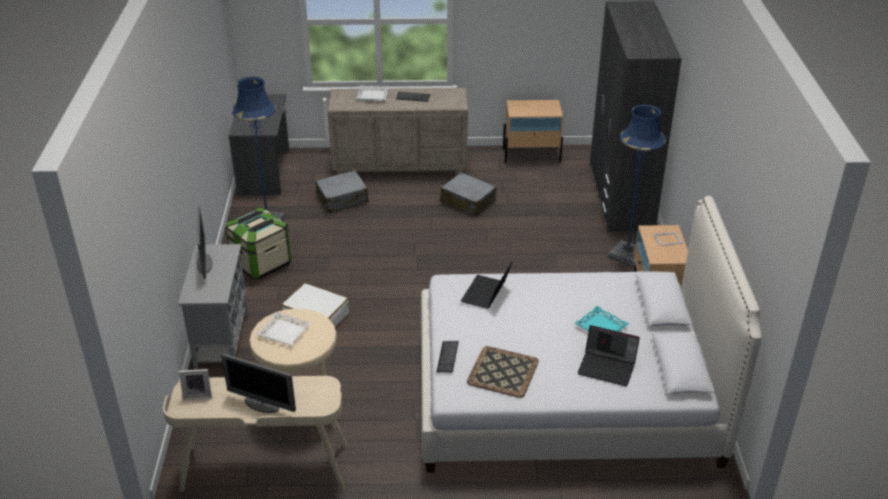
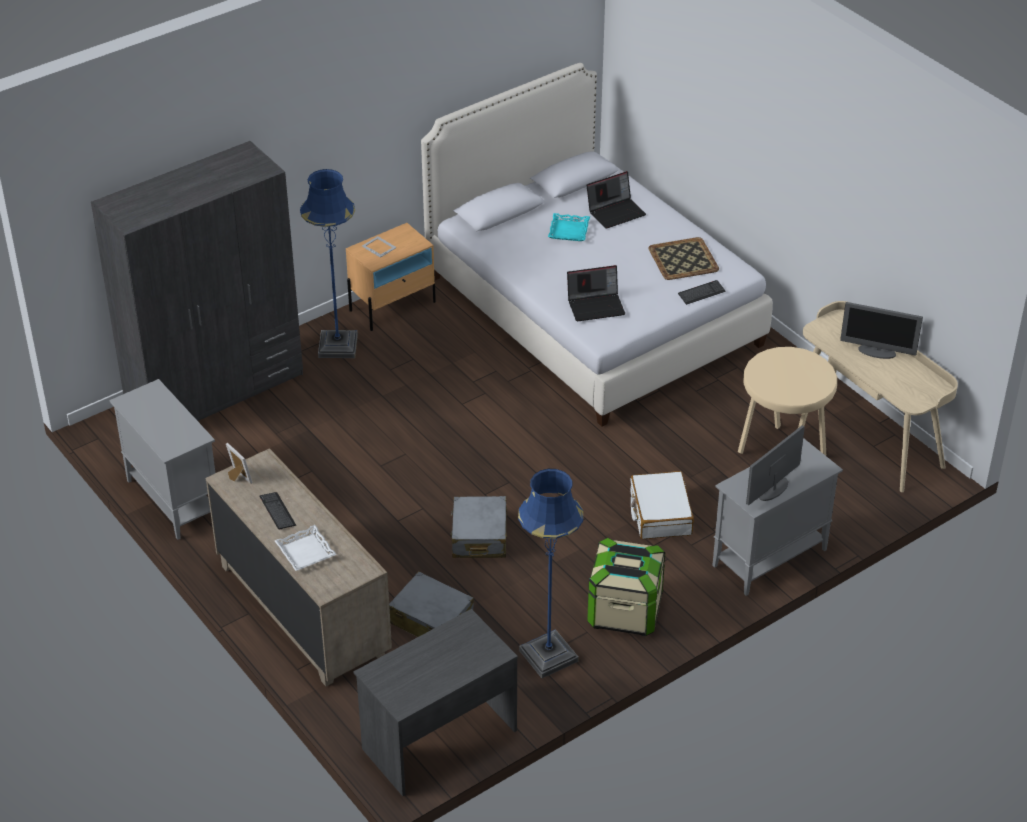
camera: 125 degrees left, 5 degrees up
(198, 395) = (913, 392): picture frame -> picture frame (238, 478)
(262, 405) = (877, 352): monitor -> monitor turned 120 degrees clockwise
(284, 332) = (793, 382): white tray -> none
(468, 201) = (336, 505): grey suitcase -> grey suitcase (479, 537)
(532, 155) = (173, 499): beige nightstand -> grey cabinet
(607, 367) = (616, 212): laptop -> laptop turned 75 degrees clockwise

